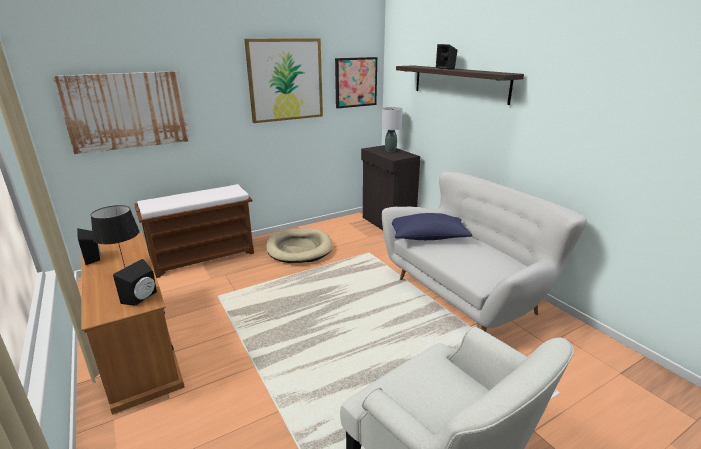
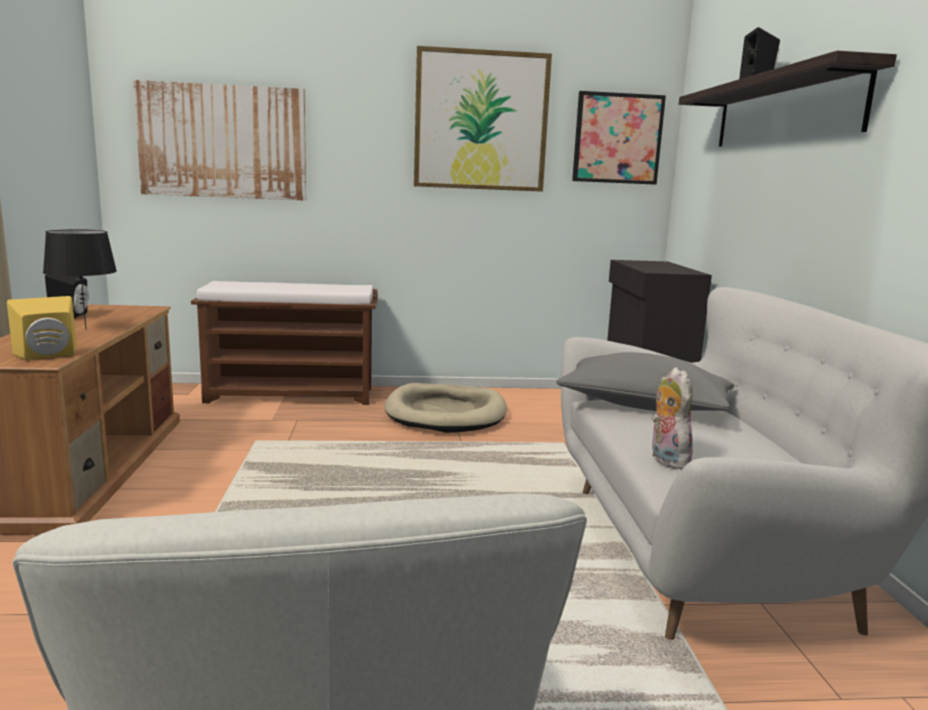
camera: 25 degrees right, 10 degrees down
(142, 298) = (48, 356): black speaker -> yellow speaker
(390, 150) = (663, 265): grey table lamp -> none
(428, 238) = (643, 407): blue pillow -> grey pillow
(464, 268) = (665, 459): none -> plush toy

